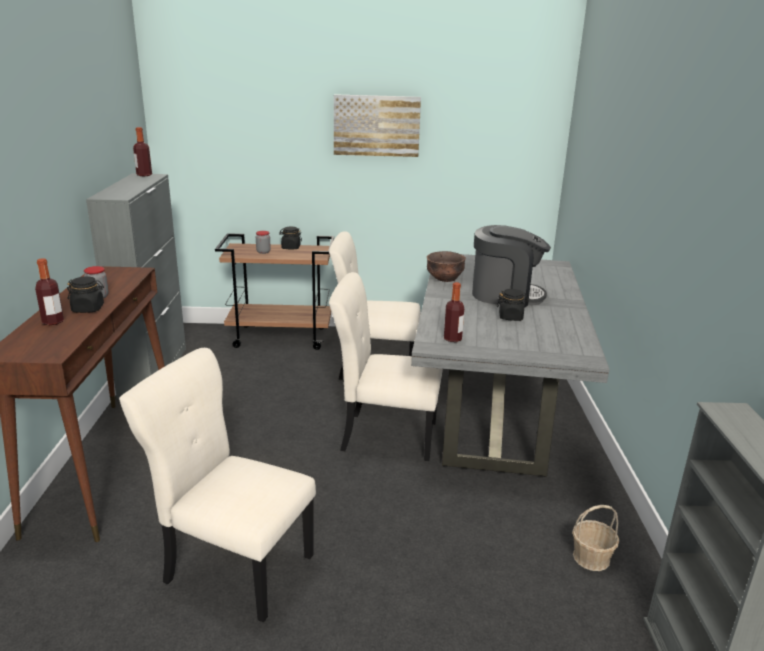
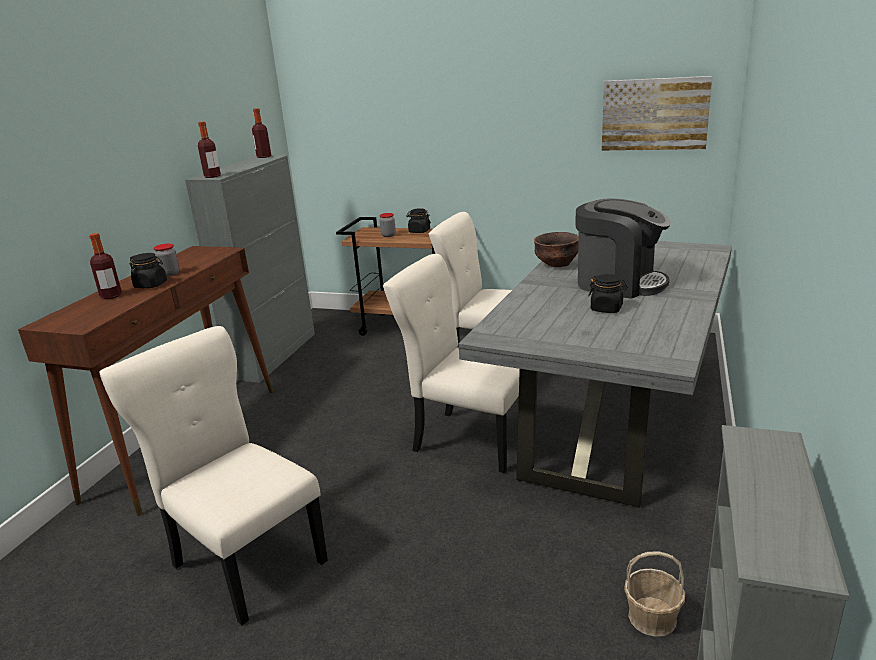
camera: 20 degrees right, 0 degrees up
(376, 125) = (508, 93): picture -> picture (654, 114)
(452, 339) = (516, 331): bottle -> bottle (212, 176)

